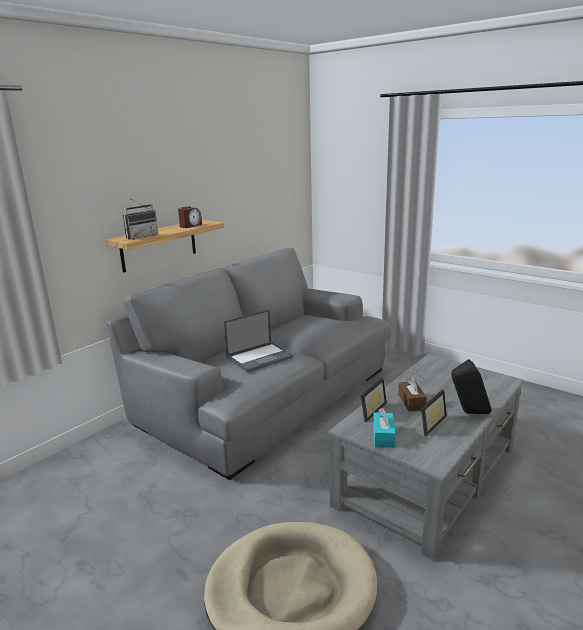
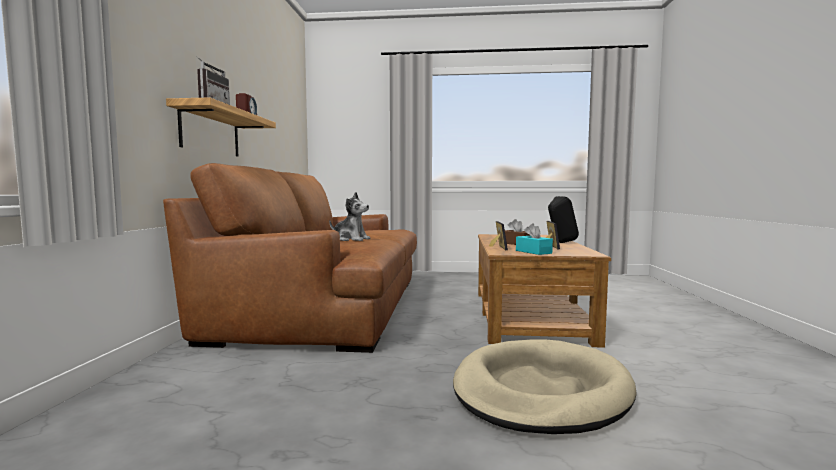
camera: 35 degrees left, 15 degrees down
(260, 357) = (351, 239): laptop -> plush toy
(265, 394) = (325, 305): grey sofa -> brown sofa
(429, 474) = (529, 315): grey coffee table -> brown coffee table

